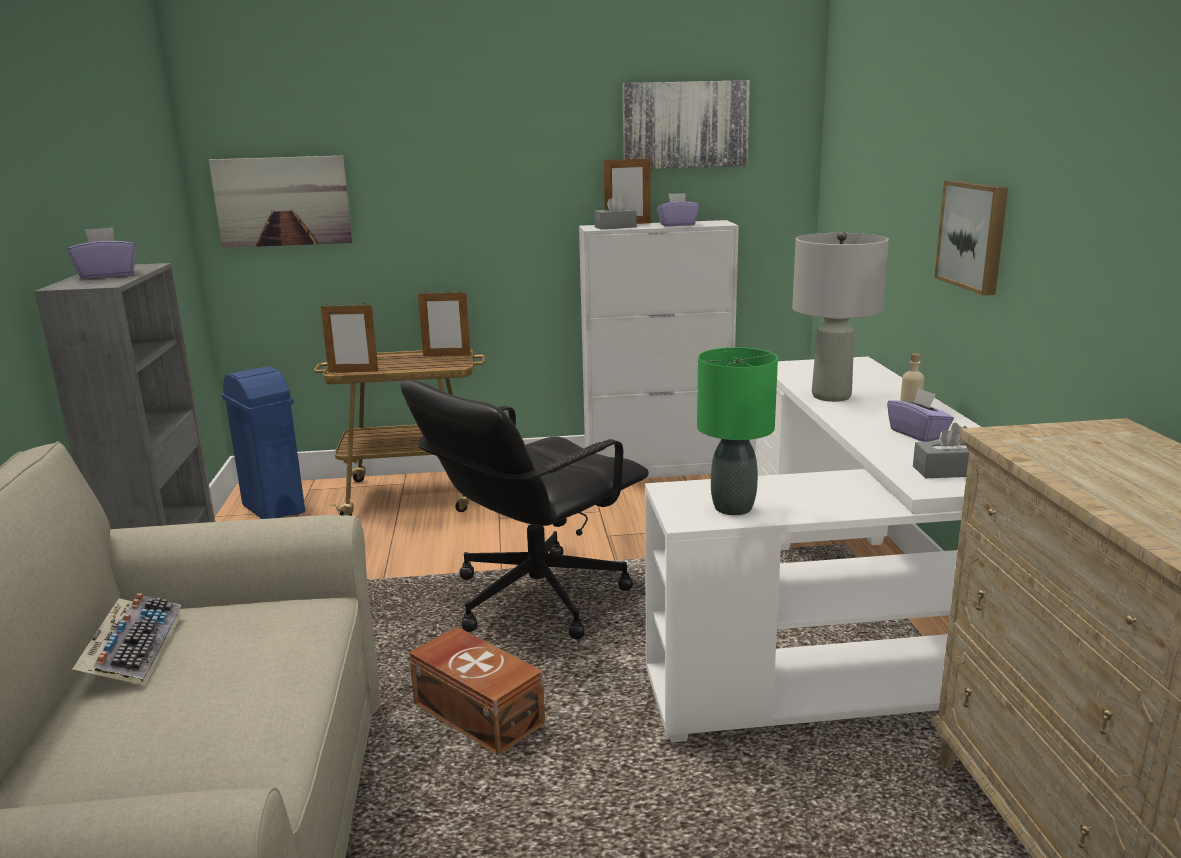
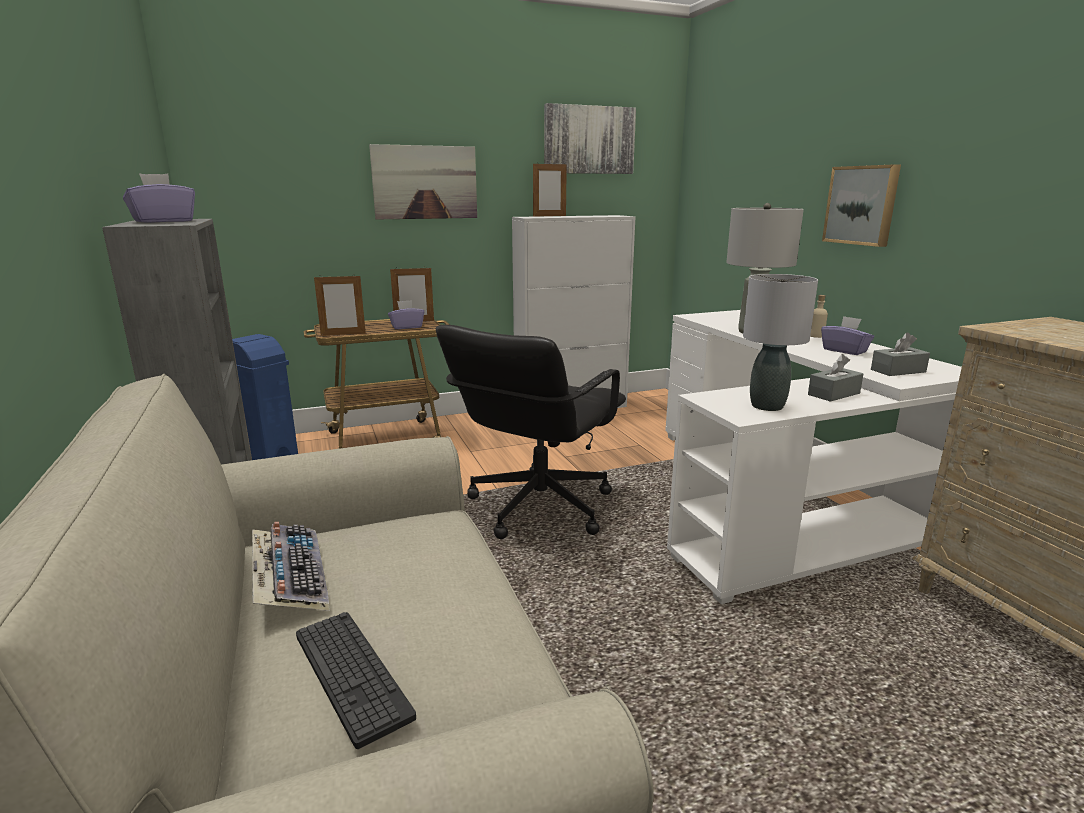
camera: 15 degrees left, 0 degrees up
(122, 745) = (351, 674): none -> keyboard
(282, 201) = (263, 190): picture -> picture (425, 182)
(478, 713) = (550, 603): brown storage box -> none
(615, 227) = (544, 217): grey tissue box -> grey tissue box (833, 394)
(677, 225) = (589, 216): purple tissue box -> purple tissue box (406, 327)
(732, 508) = (767, 406): green table lamp -> grey table lamp

